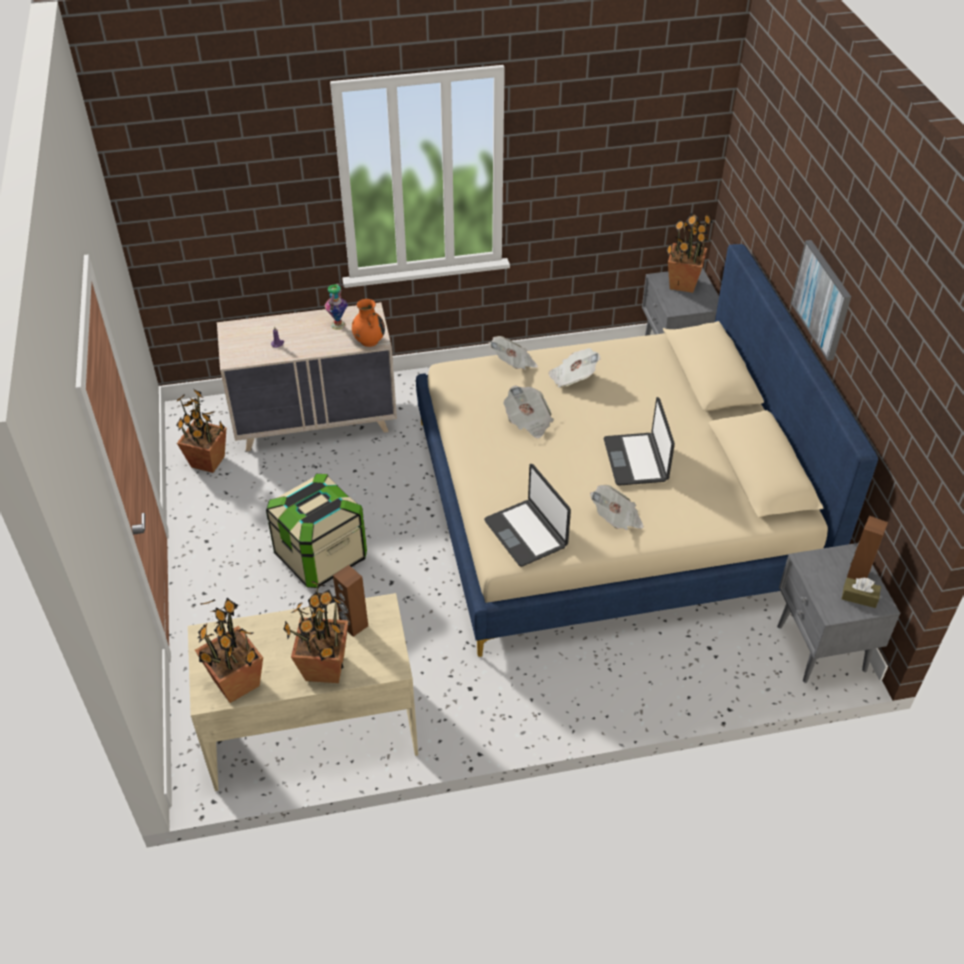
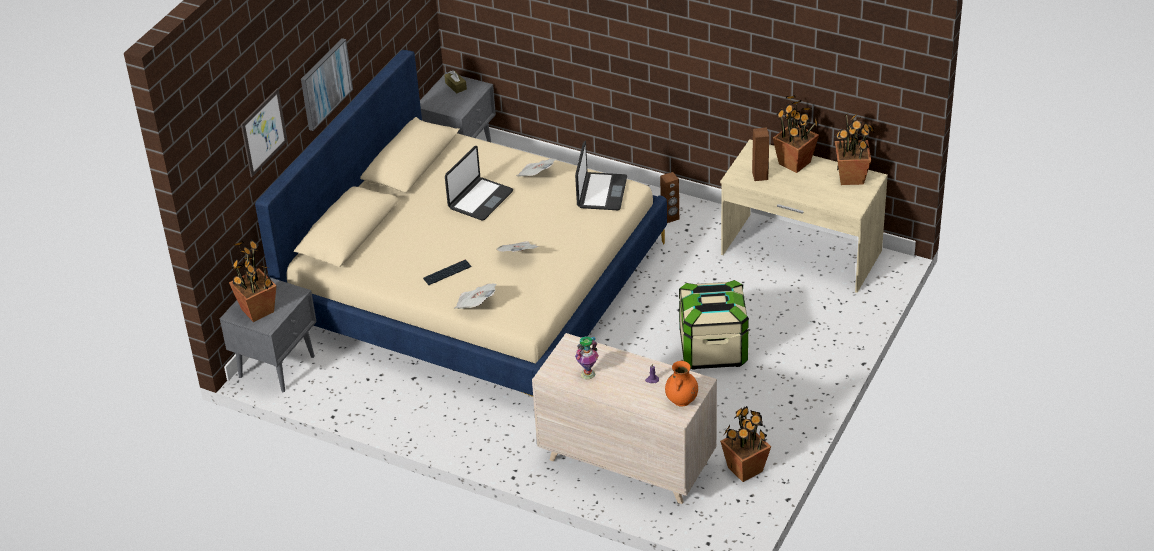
camera: 140 degrees left, 5 degrees down
(369, 341) = (577, 347): orange vase -> orange vase (681, 400)
(572, 377) = (447, 273): newspaper -> keyboard
(774, 210) = (263, 132): none -> picture
(858, 573) = (439, 95): brown speaker -> brown speaker (670, 217)

